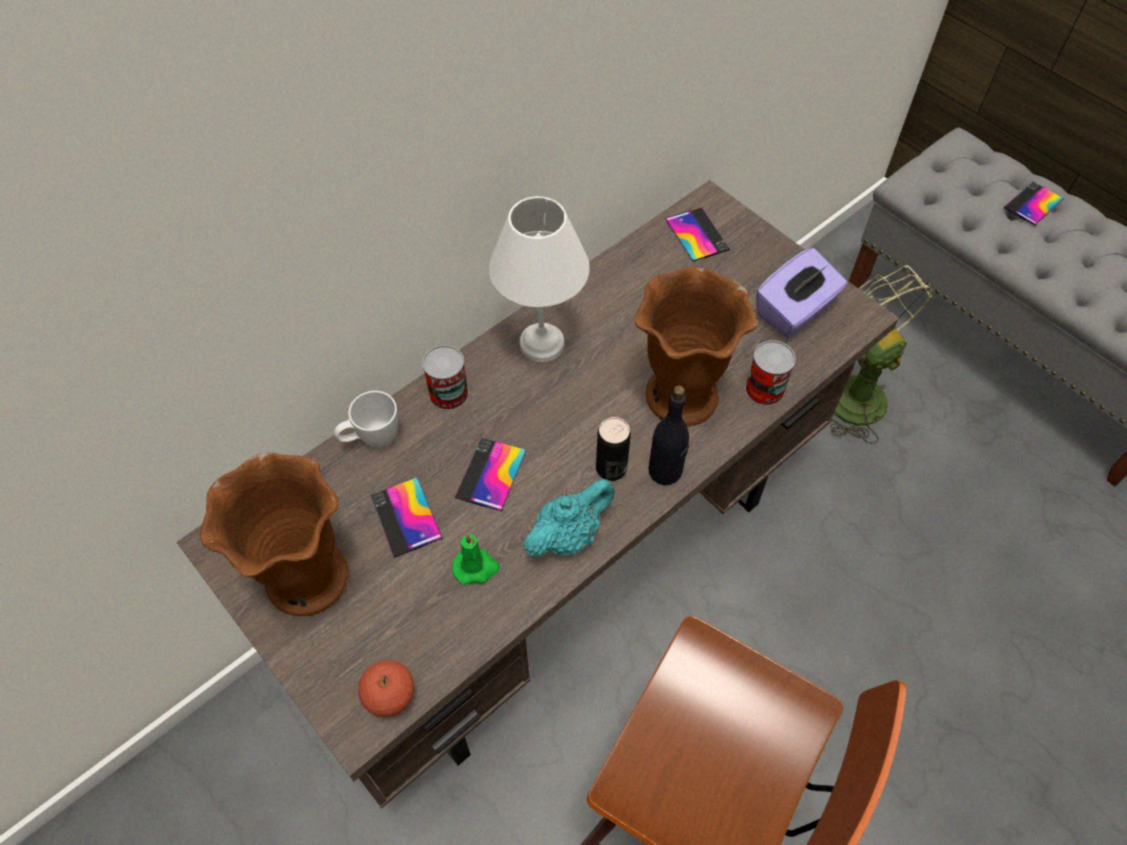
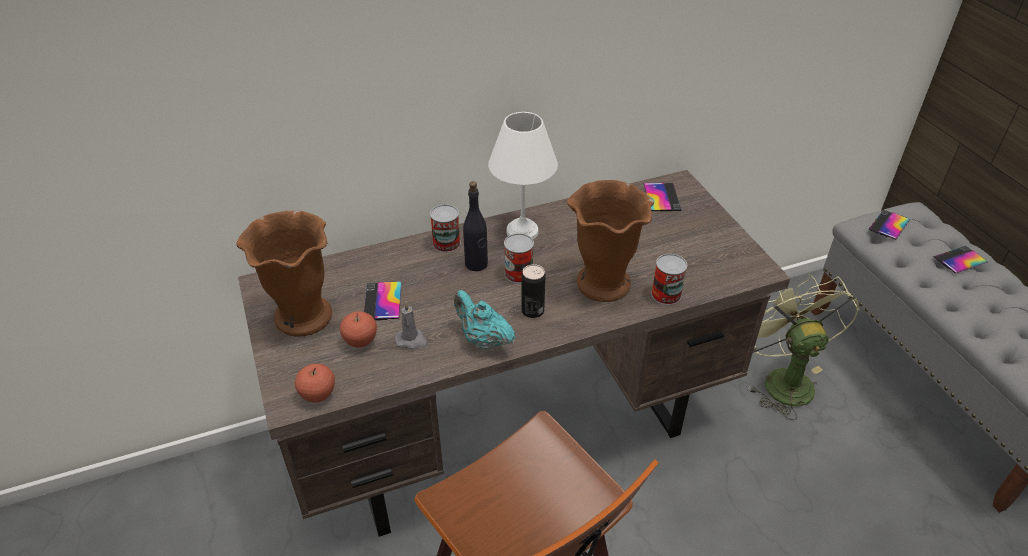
camera: 20 degrees right, 15 degrees down
(371, 439) = (384, 255): white mug -> none
(407, 591) = (360, 341): none -> apple
(476, 567) = (412, 340): green candle -> grey candle
(491, 474) = (450, 293): phone -> phone (889, 225)
(567, 414) = (518, 273): none -> can
(568, 535) = (483, 340): turquoise teapot -> turquoise teapot turned 120 degrees counterclockwise
(665, 471) = (569, 322): black bottle -> black bottle (476, 264)
(795, 311) = (712, 256): purple tissue box -> none

